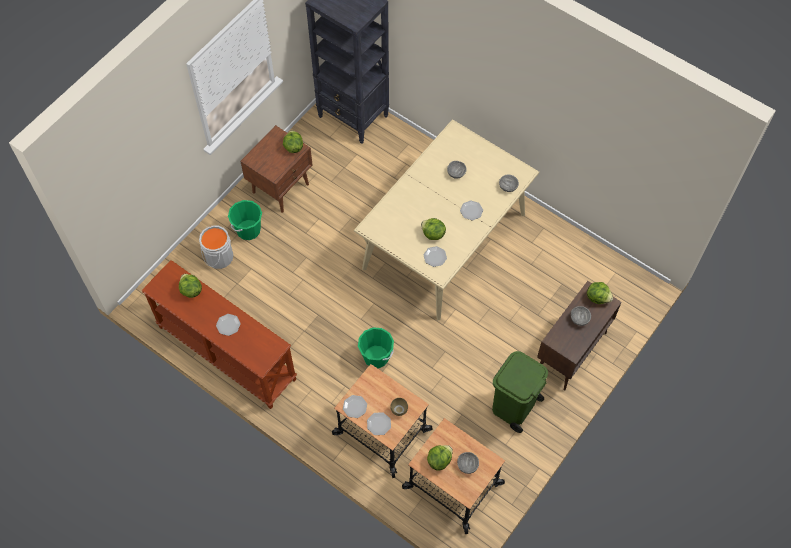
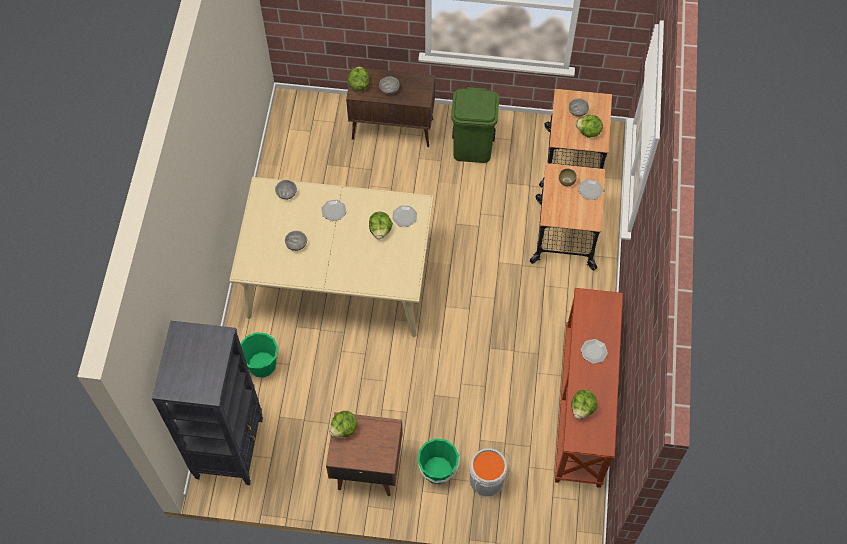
camera: 120 degrees left, 0 degrees up
(354, 407) = (588, 216): plate -> none
(376, 357) = (498, 275): green bucket -> green bucket (262, 364)

